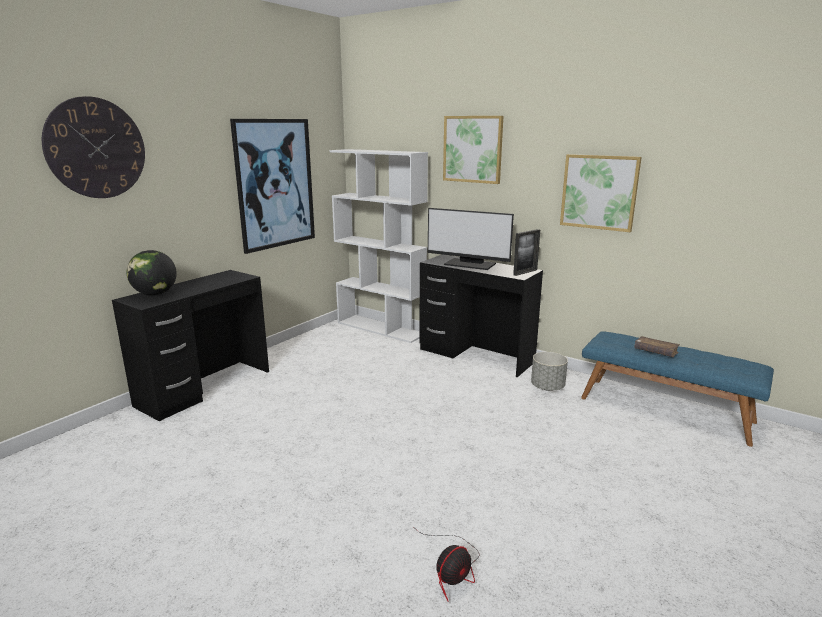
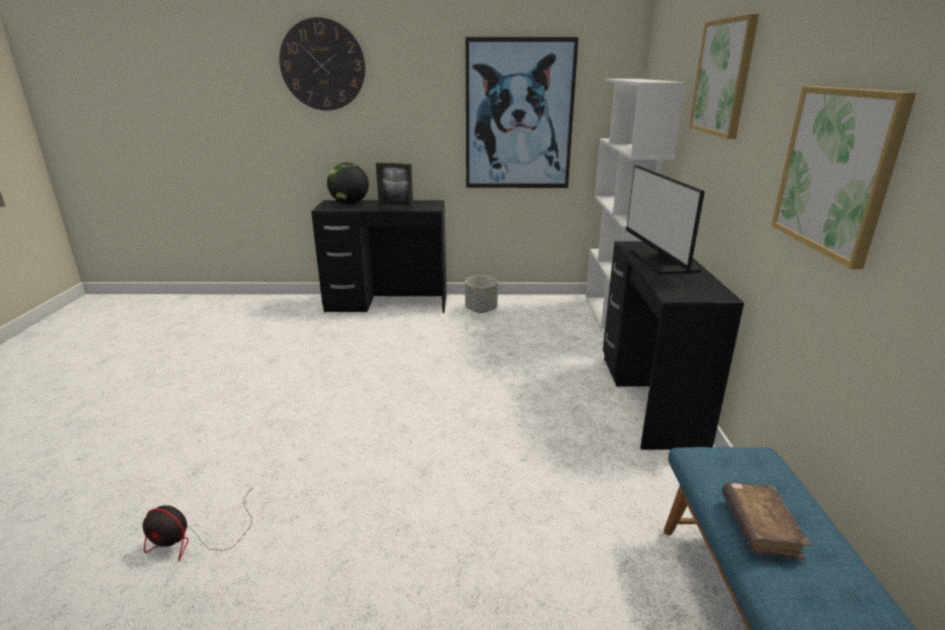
camera: 55 degrees right, 5 degrees up
(525, 272) = (701, 295): picture frame -> picture frame (396, 209)
(547, 387) = (651, 485): grey planter -> grey planter (481, 309)

